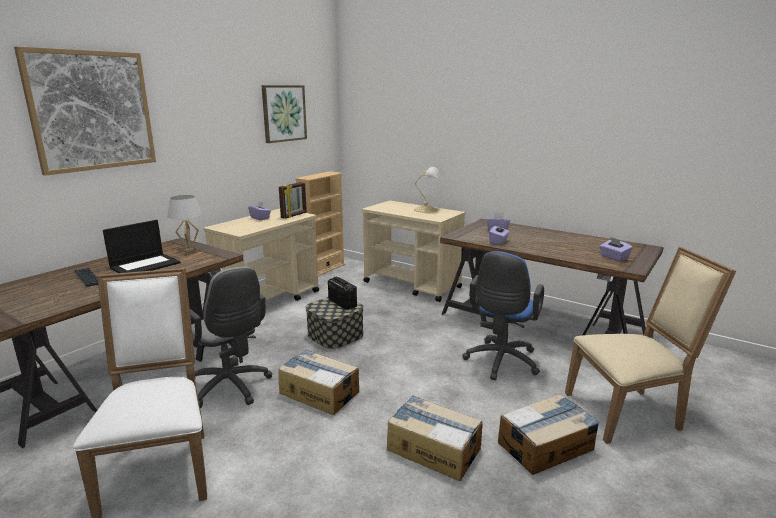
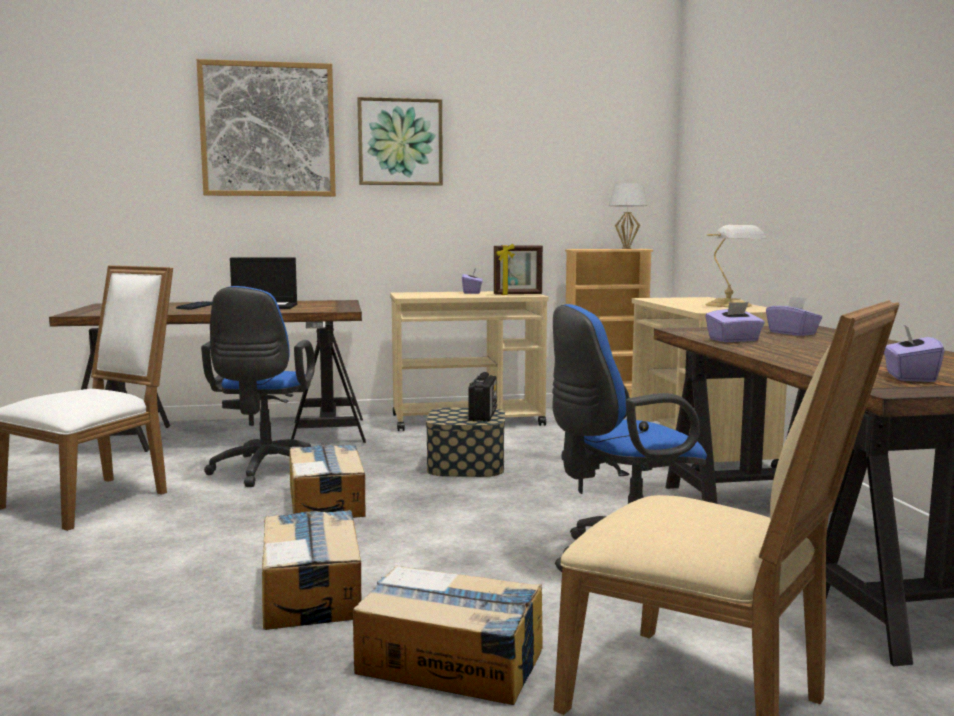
camera: 45 degrees right, 10 degrees down
(189, 249) = (331, 304): white table lamp -> white table lamp (626, 248)
(231, 388) = (264, 471): grey office chair -> blue office chair
(284, 113) = (556, 149): picture -> picture (400, 142)

